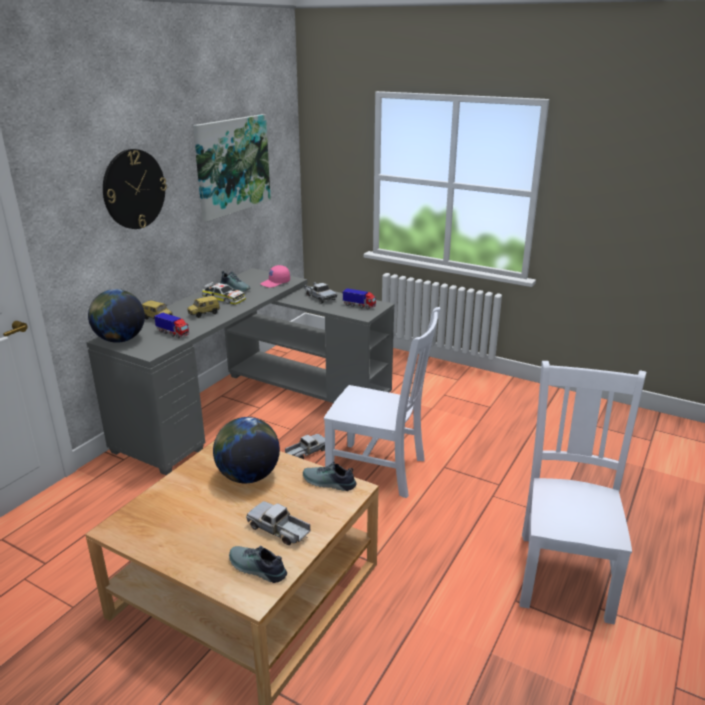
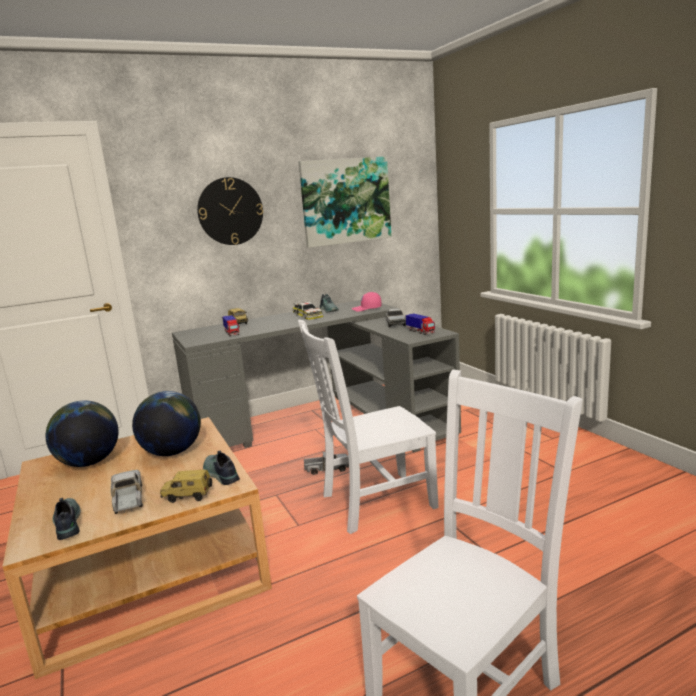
camera: 35 degrees right, 10 degrees down
(120, 340) = (192, 333): globe -> globe (89, 462)
(204, 314) = (275, 324): toy car -> toy car (187, 497)
(379, 470) = (374, 502): white chair -> white chair turned 105 degrees clockwise

